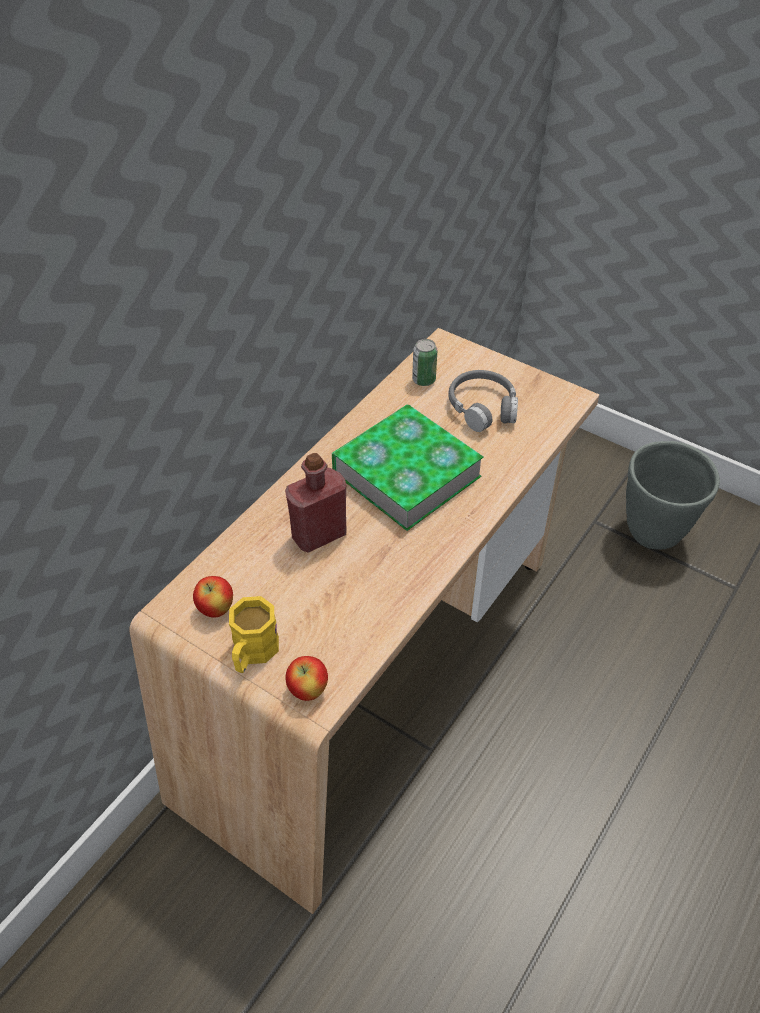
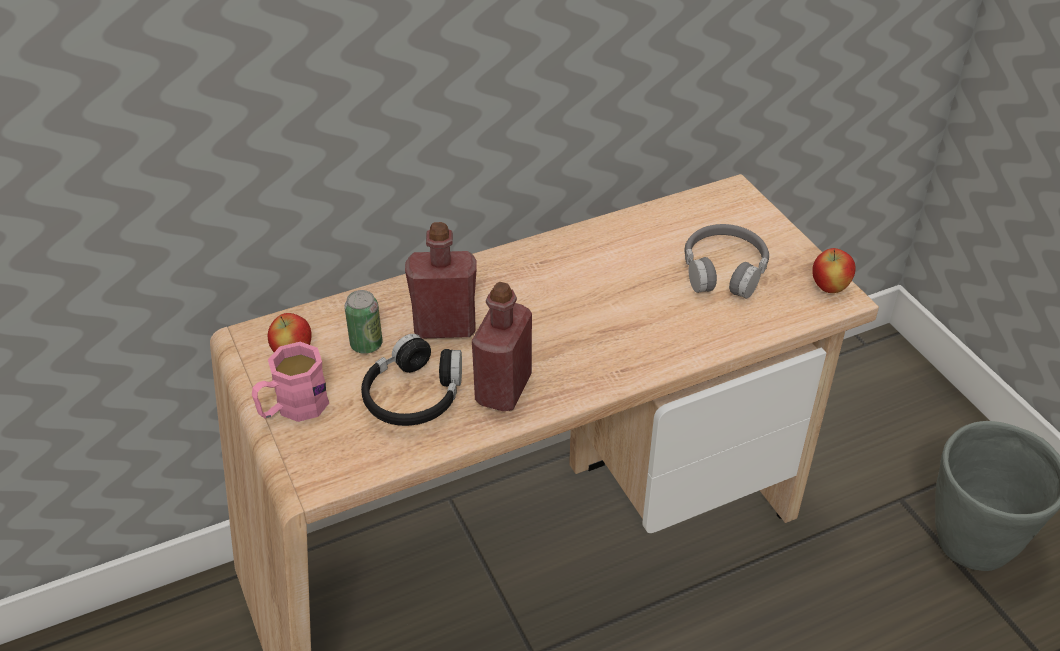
camera: 30 degrees right, 5 degrees down
(252, 653) = (293, 408): yellow mug -> pink mug
(308, 690) = (315, 465): apple -> apple (829, 288)
(339, 599) = (414, 395): none -> black headphones
(401, 565) = (503, 389): none -> red bottle
(406, 474) = (583, 305): book -> none
(424, 380) = (680, 220): can -> can (366, 344)

